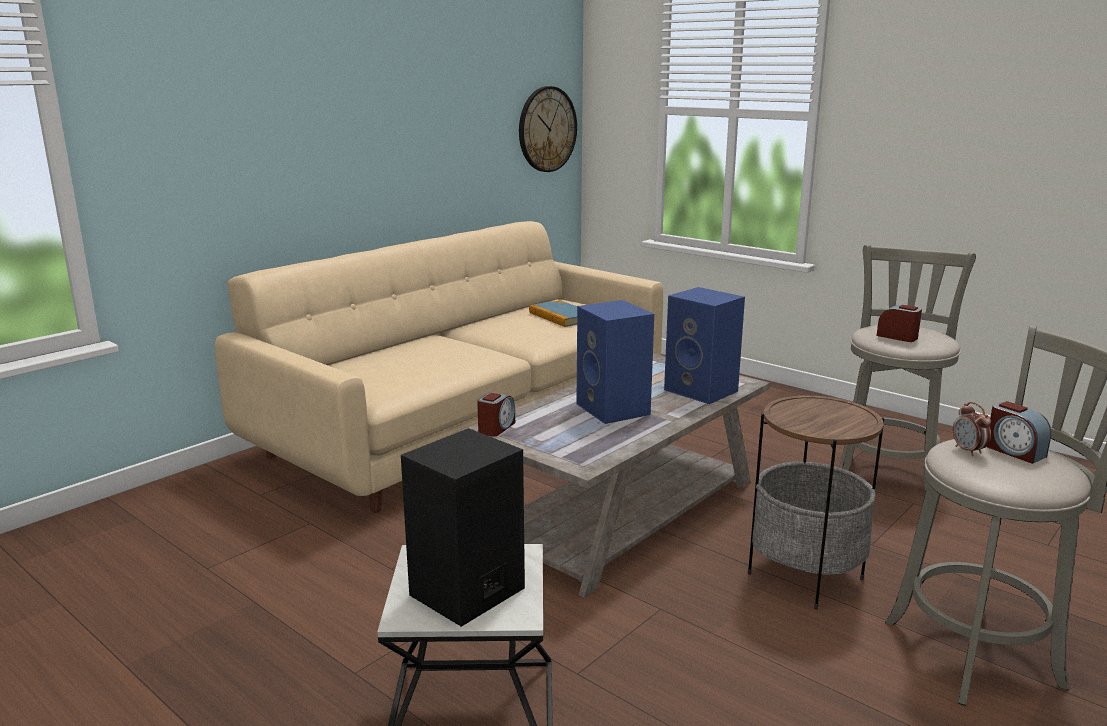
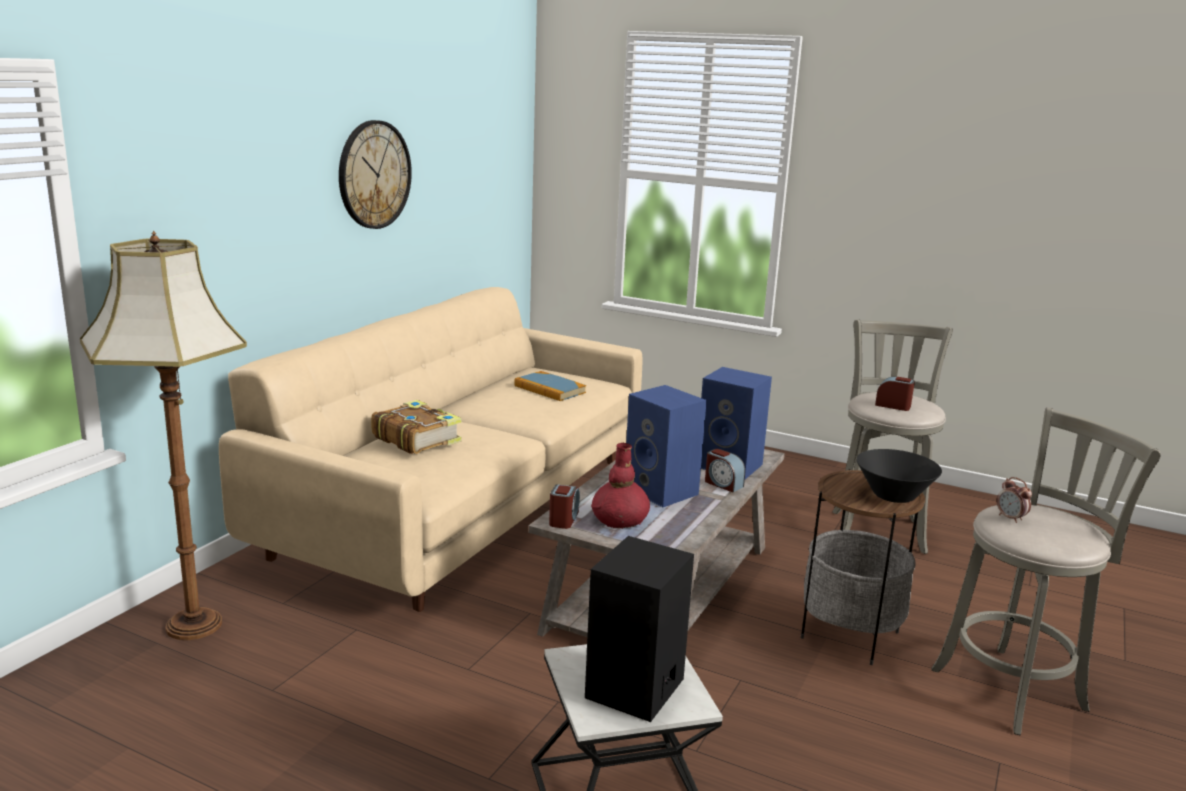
camera: 15 degrees left, 0 degrees up
(173, 506) = (192, 625): none -> floor lamp
(402, 351) = (416, 439): none -> book
(547, 129) = (504, 189): wall clock -> wall clock (374, 175)
(553, 432) = (620, 519): none -> red vase
(845, 422) = (893, 496): none -> black bowl
(1014, 451) = (1044, 516): alarm clock -> alarm clock (723, 484)

